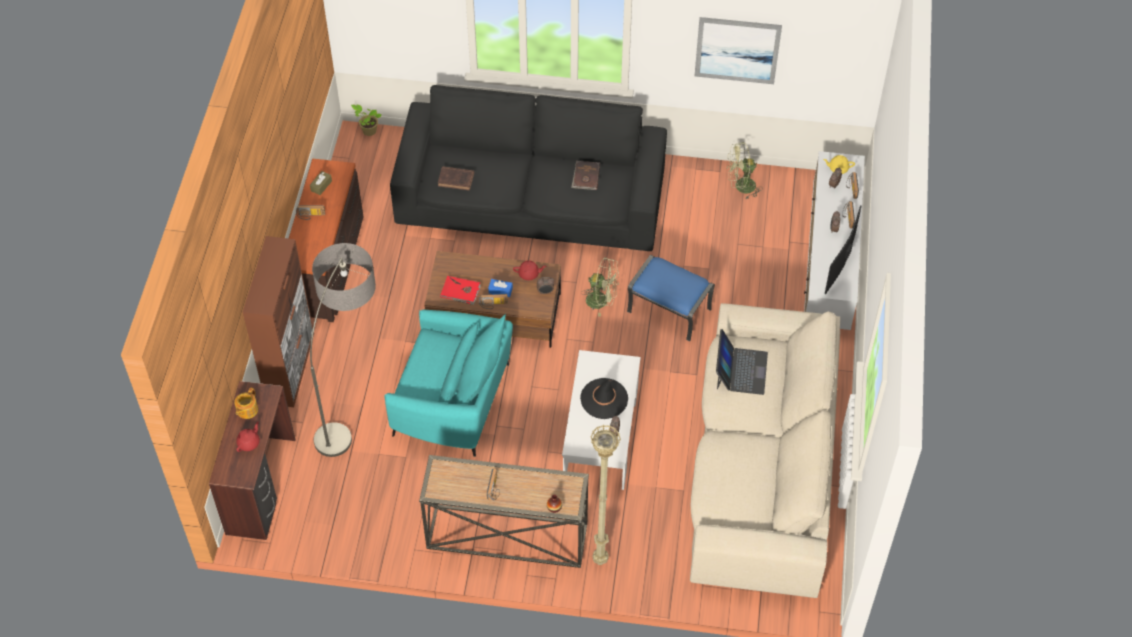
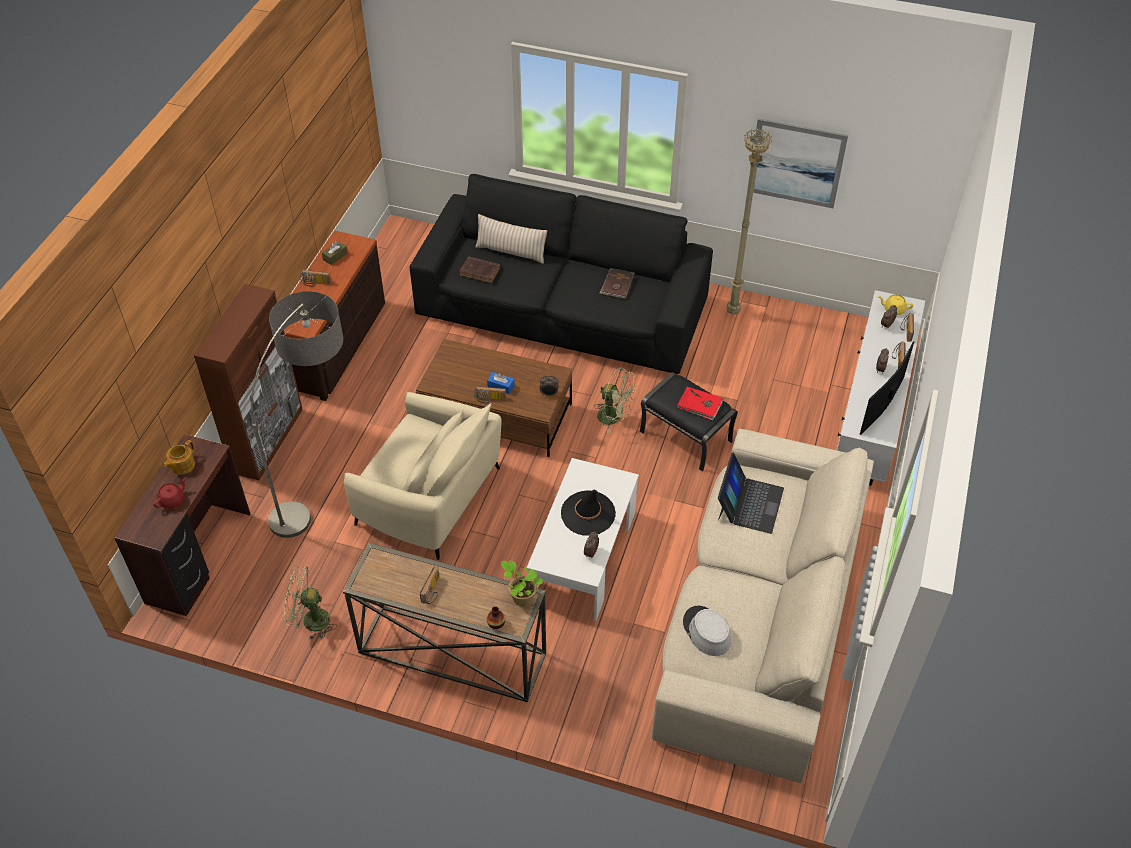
camera: 10 degrees right, 5 degrees down
(368, 130) = (413, 226): potted plant -> potted plant (521, 597)
(453, 401) = (430, 498): turquoise armchair -> beige armchair
(460, 291) = (458, 381): red book -> red book (699, 405)
(480, 155) = (511, 252): none -> beige pillow
(529, 274) = (536, 374): red teapot -> none
(601, 560) = (553, 697): beige floor lamp -> beige floor lamp (734, 312)
(668, 311) = (684, 437): blue ottoman -> black ottoman
(724, 487) = (706, 631): none -> grey hat
(740, 187) = (786, 324): green fan -> green fan (310, 621)

